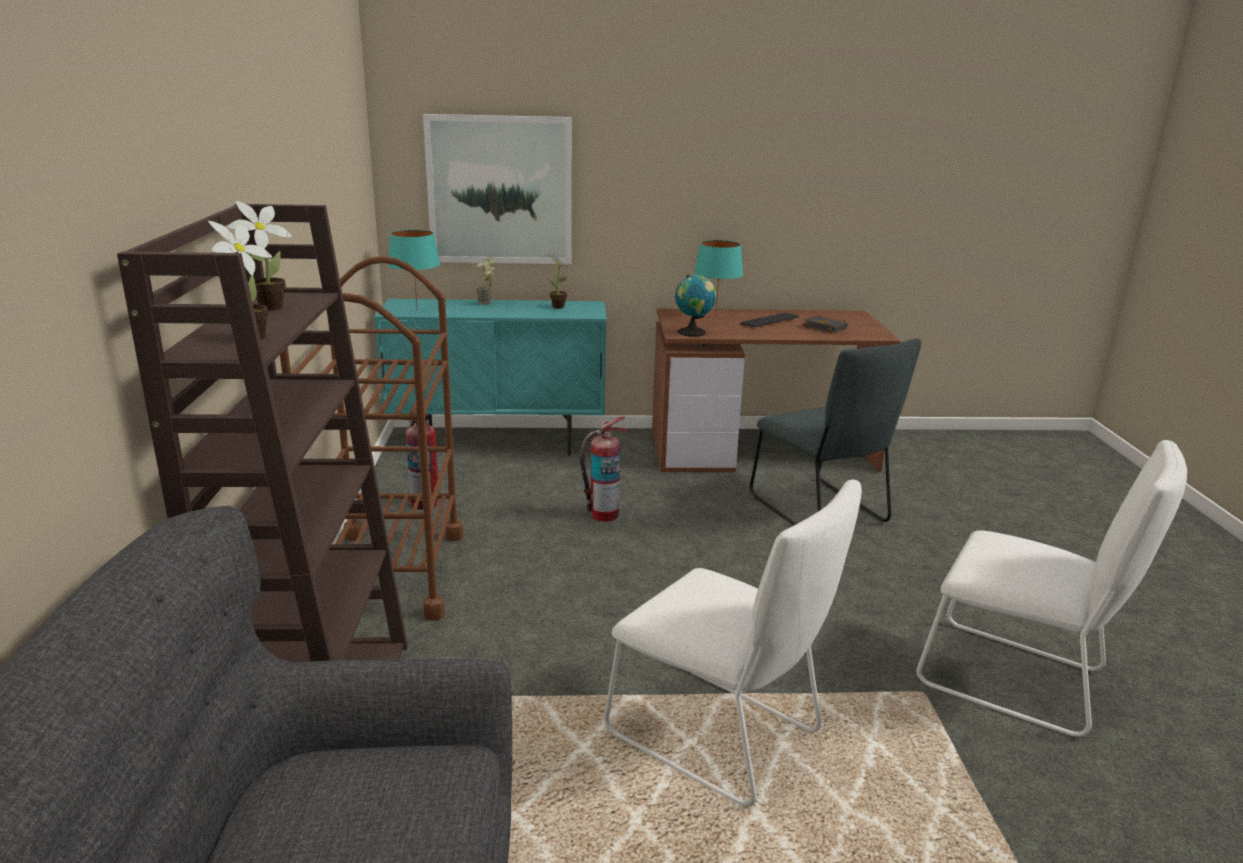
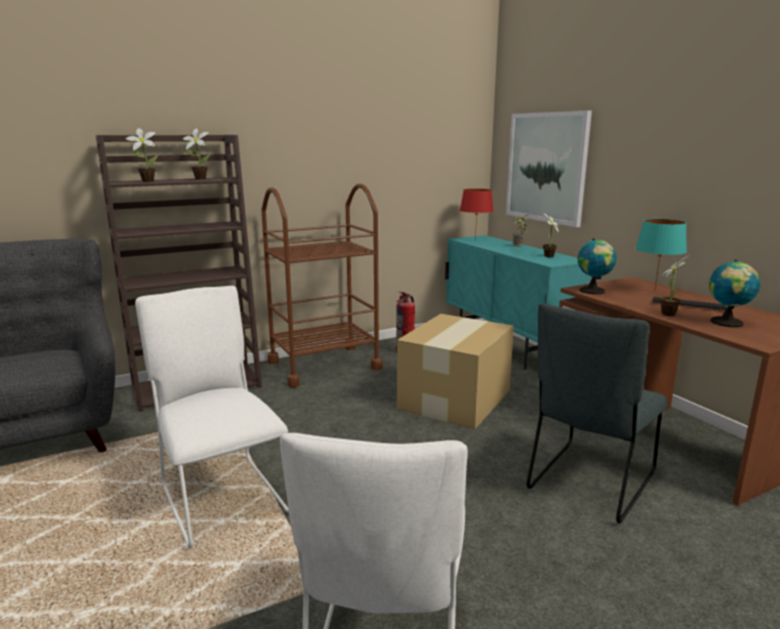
camera: 65 degrees right, 5 degrees down
(417, 309) = (475, 240): turquoise table lamp -> red table lamp
(603, 515) = (456, 399): fire extinguisher -> cardboard box
(721, 737) = (222, 496): white chair -> white chair turned 135 degrees clockwise
(787, 333) = (668, 313): none -> potted plant
(826, 328) = (727, 323): black book -> globe

